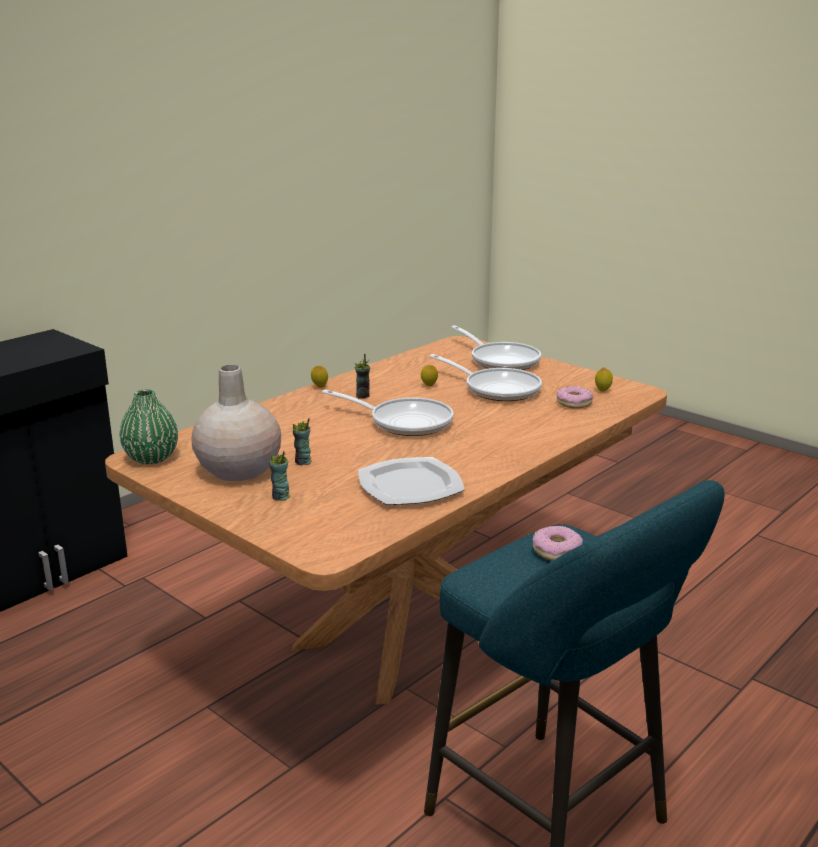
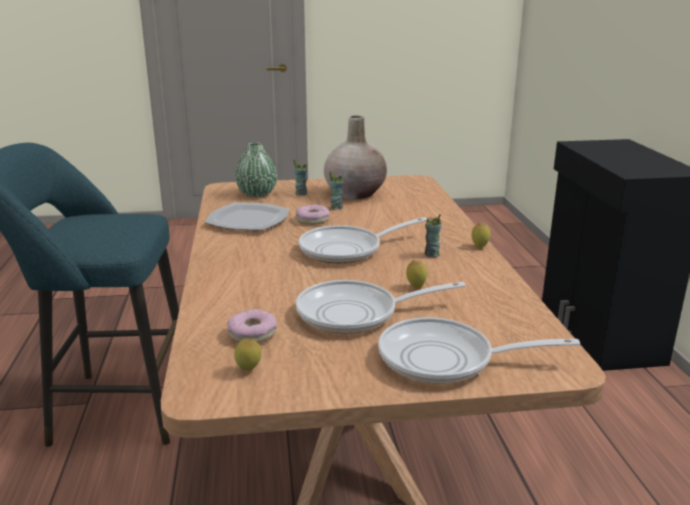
camera: 130 degrees right, 0 degrees up
(151, 458) = (410, 182): green vase -> green vase (257, 194)
(556, 550) = (110, 233): donut -> donut (312, 220)

